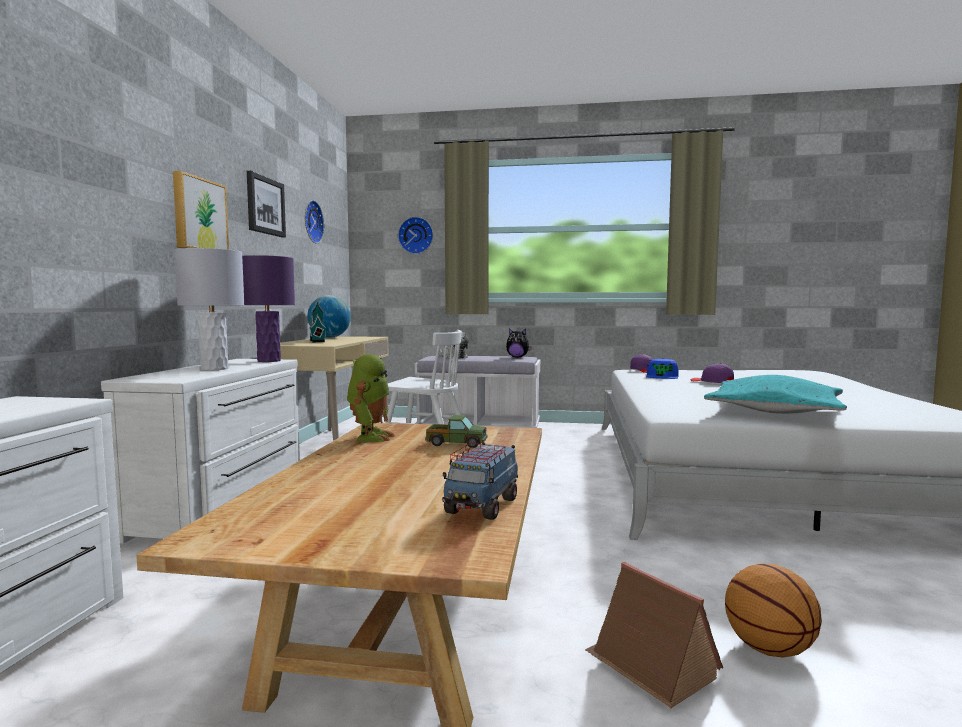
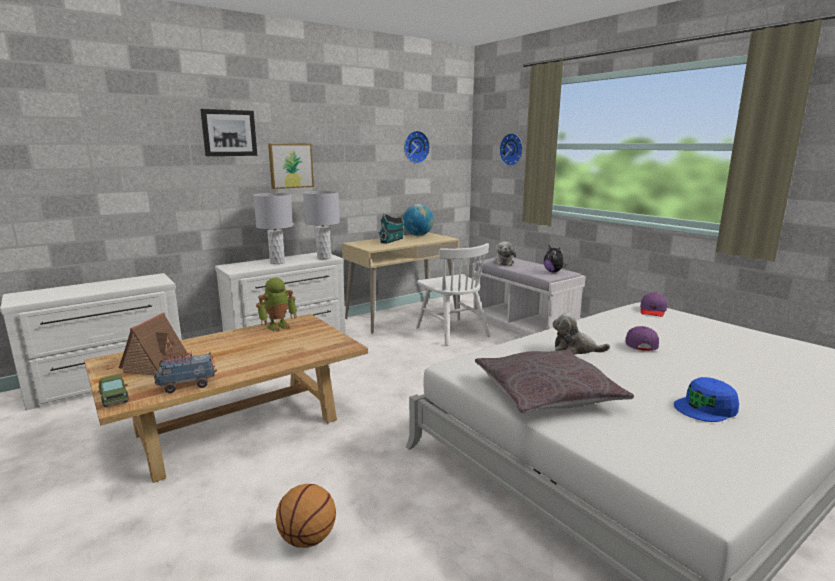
camera: 45 degrees right, 10 degrees up
(265, 206) = (358, 146): picture -> picture (229, 133)
(268, 361) = (324, 257): purple table lamp -> grey table lamp
(456, 444) = (292, 344): toy truck -> toy truck (114, 397)
(650, 666) = (250, 506): toy house -> toy house (157, 363)
(662, 376) = (635, 323): blue cap -> blue cap (706, 408)
(693, 391) = (575, 349): none -> plush toy
(774, 411) = (546, 393): turquoise pillow -> grey pillow

